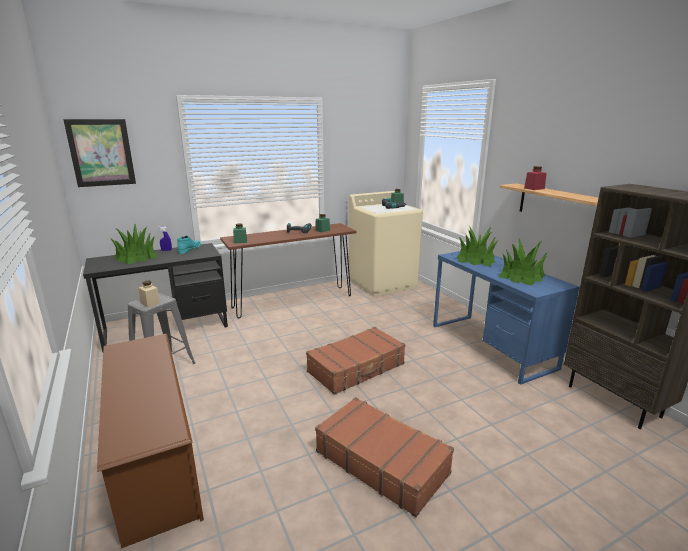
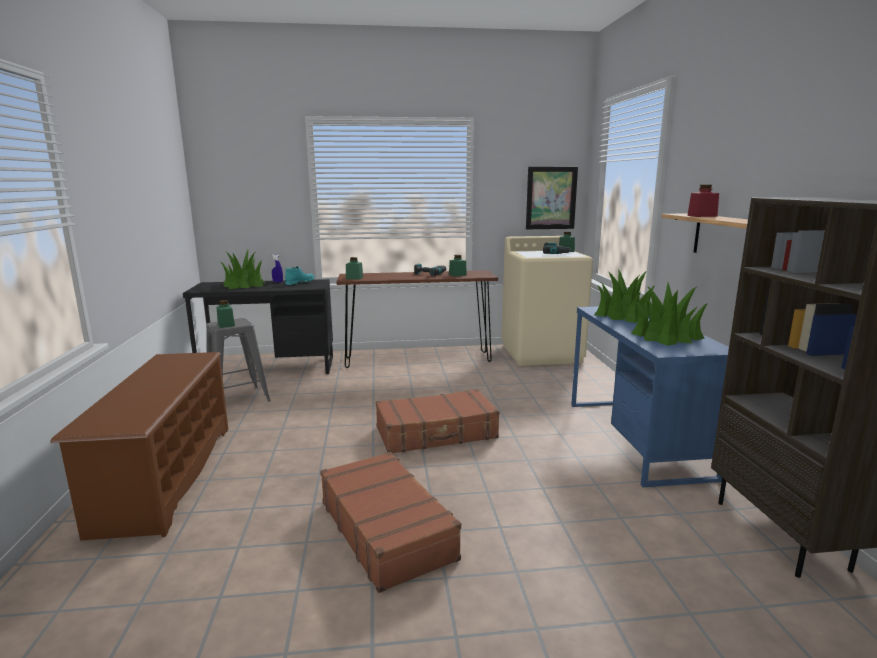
camera: 20 degrees right, 5 degrees down
(101, 153) = (227, 176): picture -> picture (551, 198)
(150, 303) = (226, 325): beige jar -> green jar

